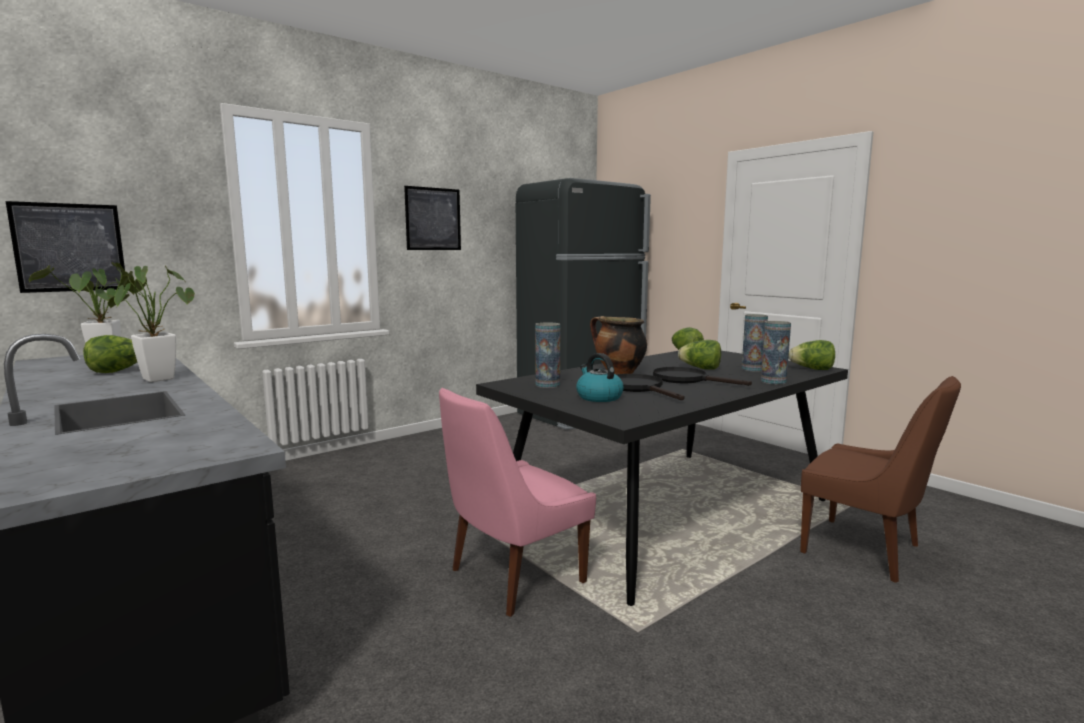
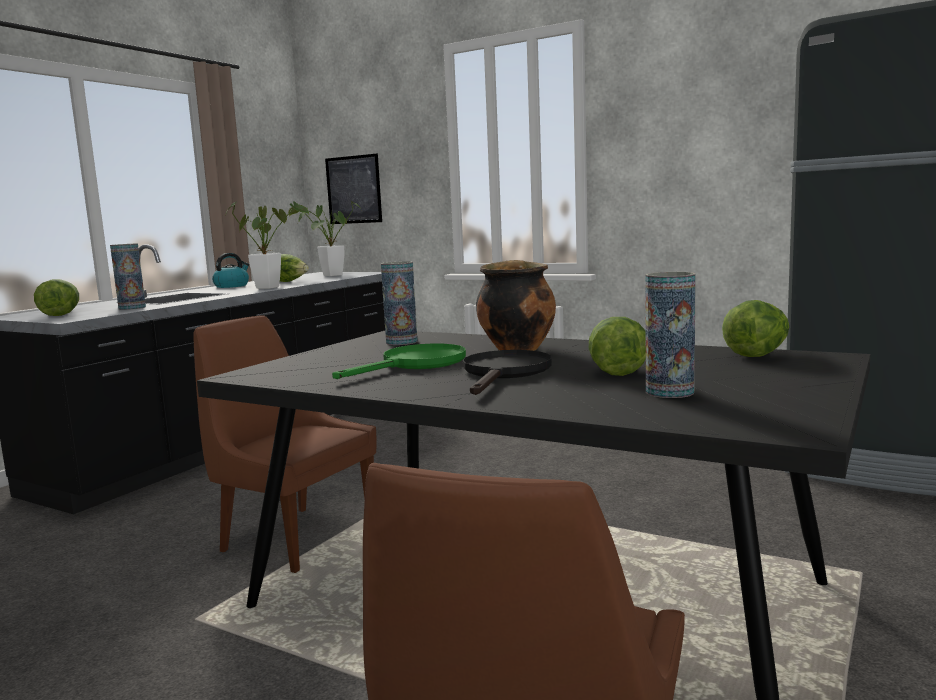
camera: 70 degrees right, 0 degrees up
(433, 219) = (666, 126): picture -> none
(512, 578) = (295, 537): pink chair -> brown chair
(598, 397) = (349, 359): kettle -> kettle (232, 286)
(639, 388) = (415, 364): black frying pan -> green frying pan
(773, 381) = (556, 408): vase -> vase (132, 308)
(812, 369) = (761, 424): lettuce -> lettuce (62, 314)

